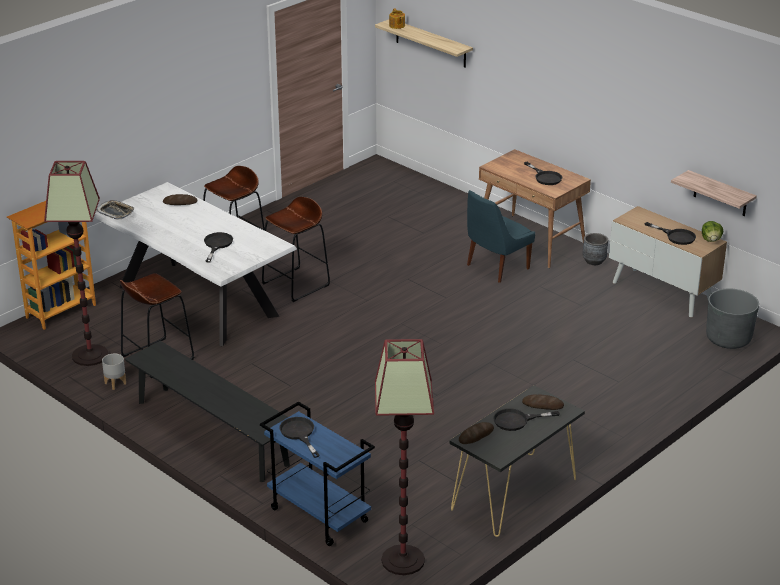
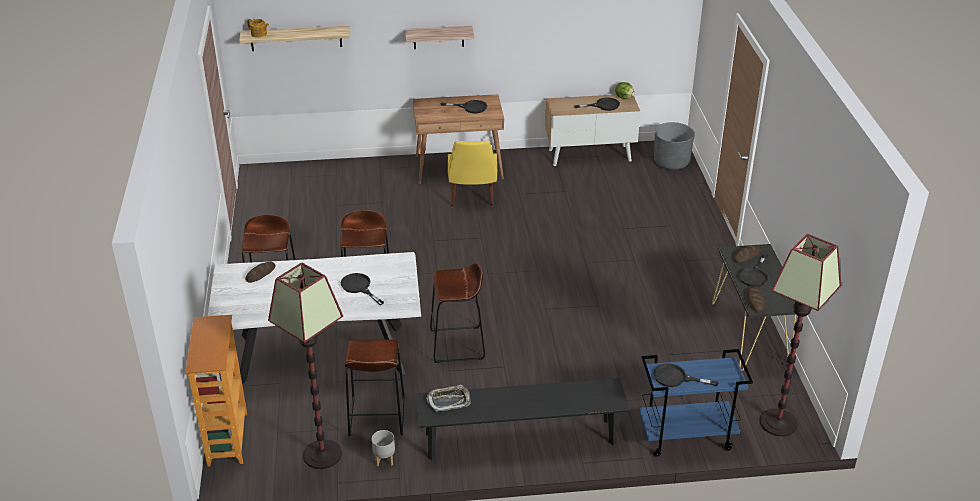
camera: 50 degrees left, 5 degrees up
(115, 212) = (224, 314): tray -> tray (449, 400)
(288, 352) = (457, 344): none -> brown stool
(496, 267) = (472, 198): blue chair -> yellow chair
(594, 261) = (519, 158): grey planter -> none
(720, 194) = (621, 59): shelf -> shelf (438, 37)

